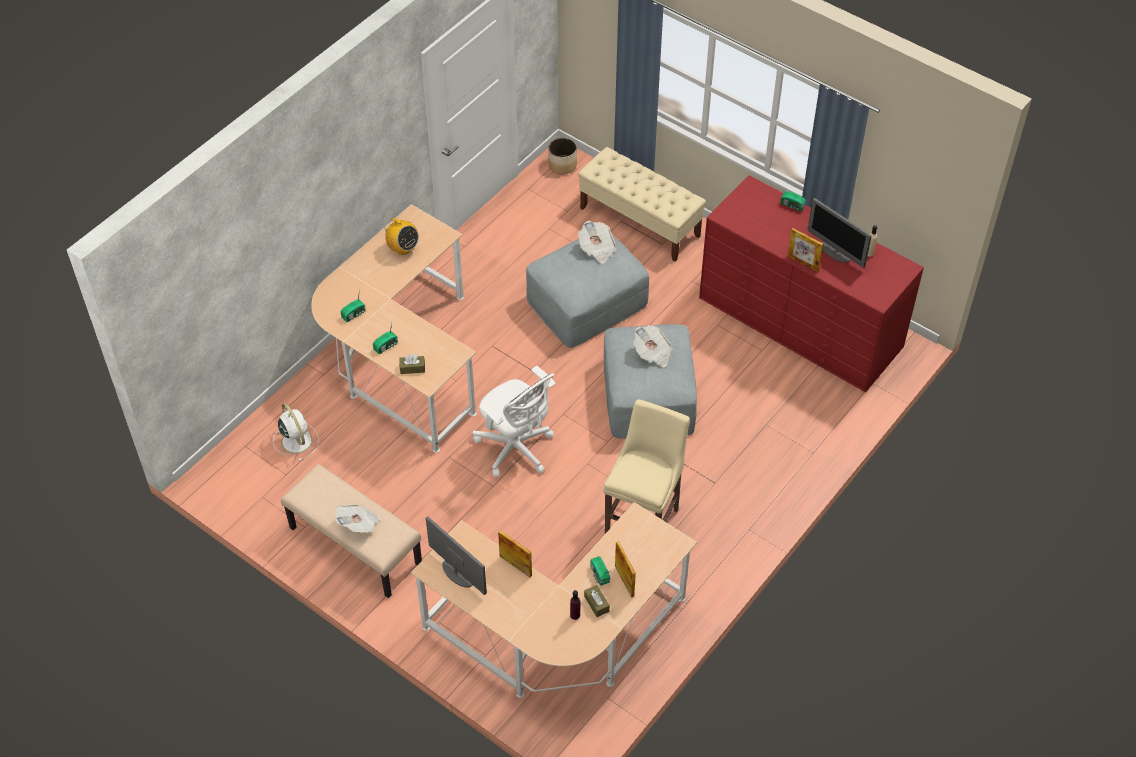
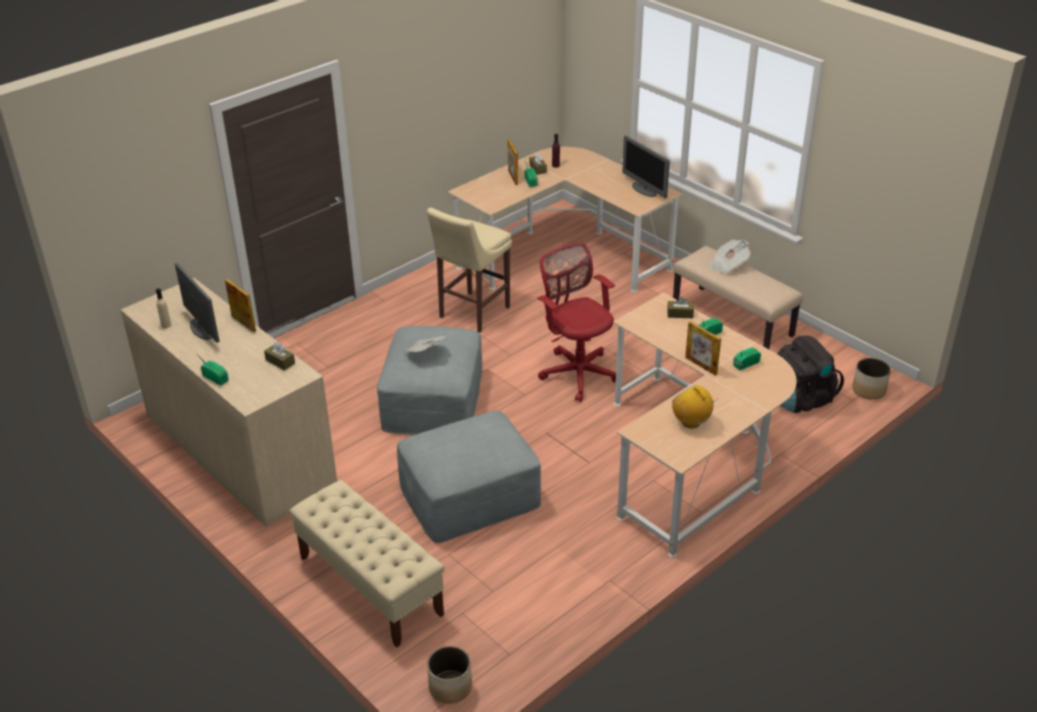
camera: 170 degrees left, 15 degrees down
(227, 460) = (868, 390): none -> planter
(296, 440) = (800, 399): white fan -> black backpack
(515, 565) = (596, 190): picture frame -> picture frame (701, 366)
(516, 449) = (577, 371): white office chair -> red office chair
(597, 249) = (450, 456): newspaper -> none
(748, 226) = (280, 361): none -> brown tissue box
(800, 322) = (239, 449): red dresser -> beige dresser

